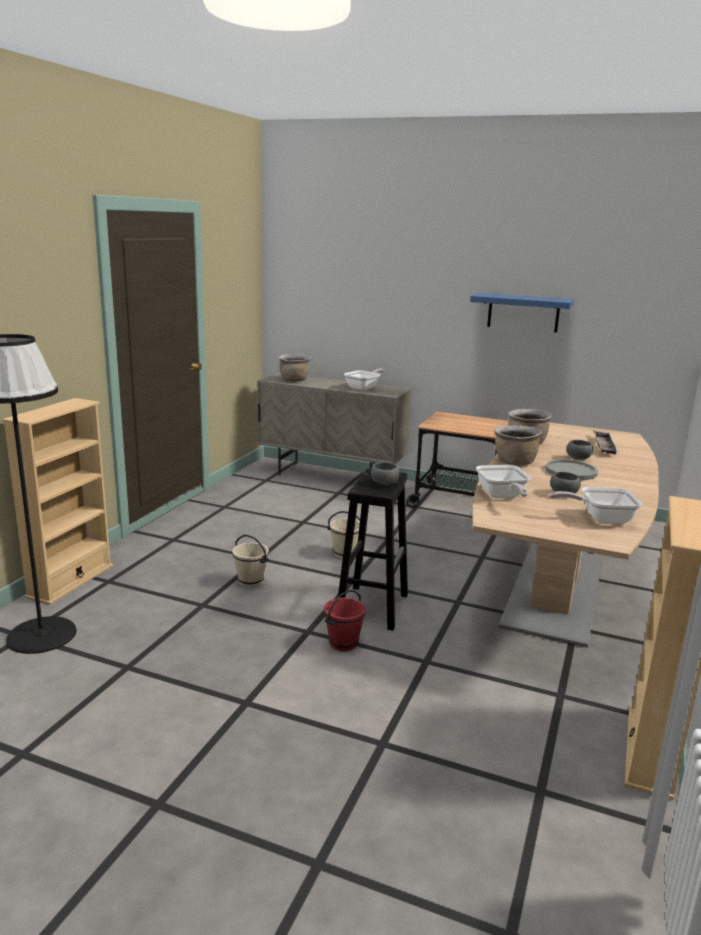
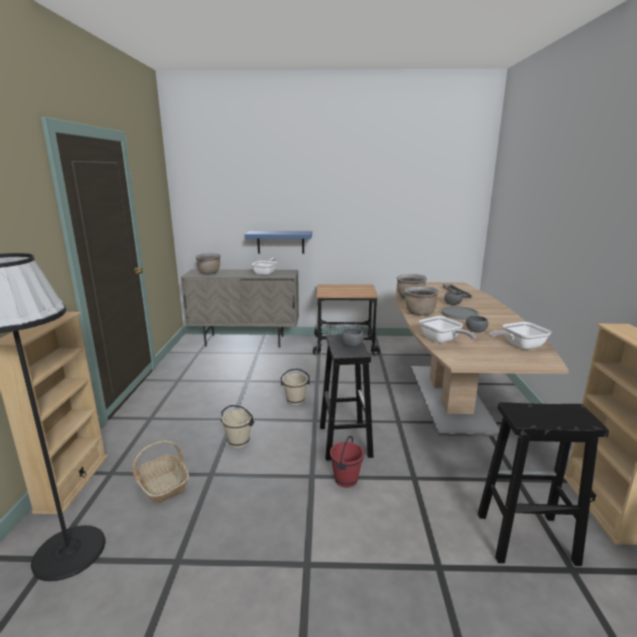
camera: 20 degrees left, 0 degrees up
(150, 603) = (162, 485): none -> basket
(509, 749) = (524, 538): none -> black stool
(523, 312) = (373, 209): blue shelf -> blue shelf (280, 242)

